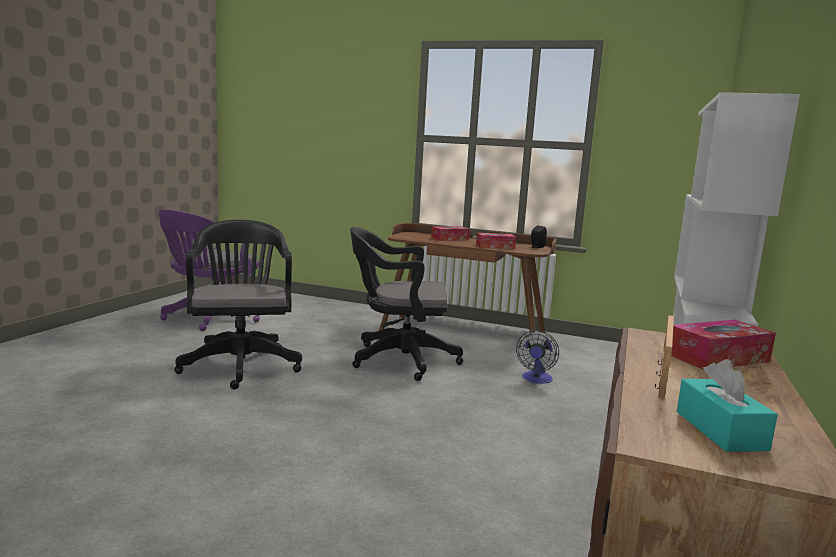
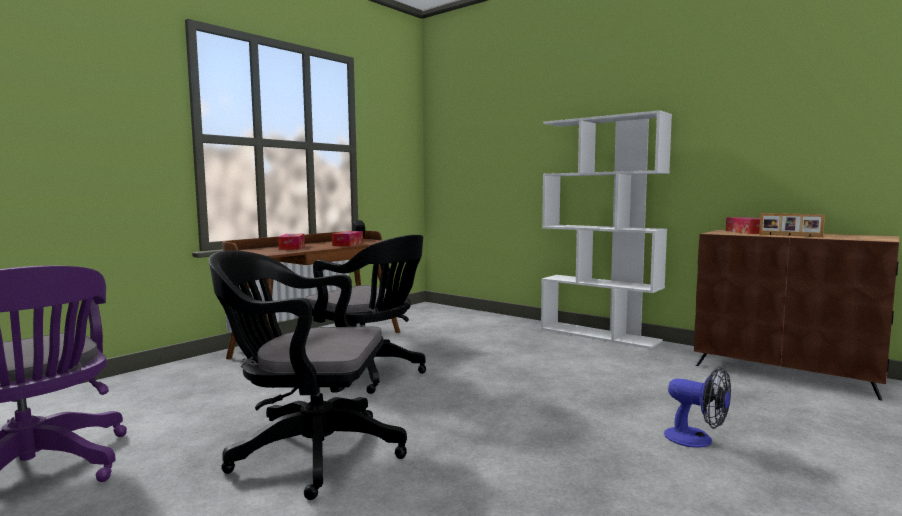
camera: 70 degrees left, 5 degrees down
(398, 360) = (369, 374): black office chair -> black office chair turned 75 degrees counterclockwise
(536, 379) = (451, 340): fan -> fan (697, 440)
(720, 430) = (852, 237): turquoise tissue box -> none

